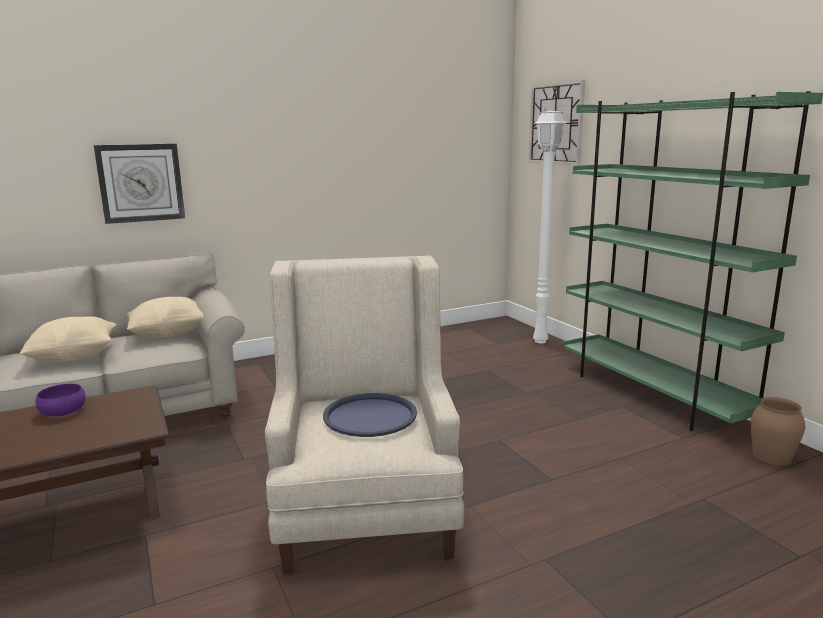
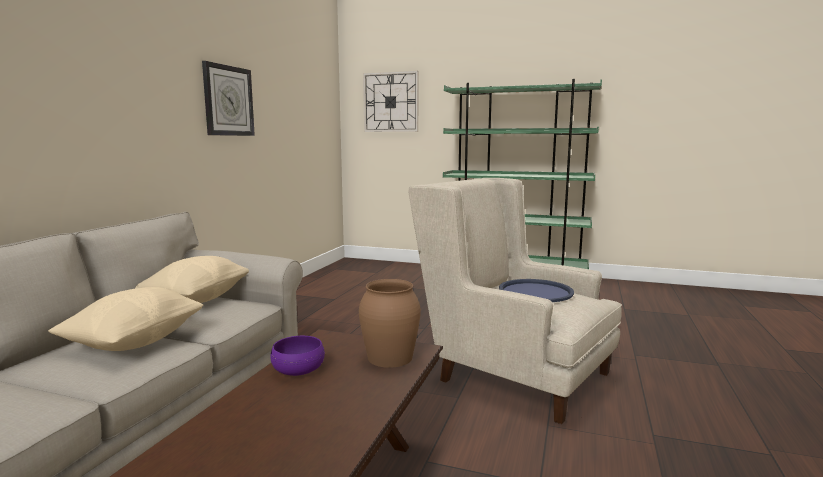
camera: 45 degrees left, 5 degrees down
(141, 183) = (92, 132): wall clock -> wall clock (228, 101)
(541, 341) = (401, 266): white floor lamp -> none
(772, 456) = (607, 286): brown vase -> brown vase (390, 357)

